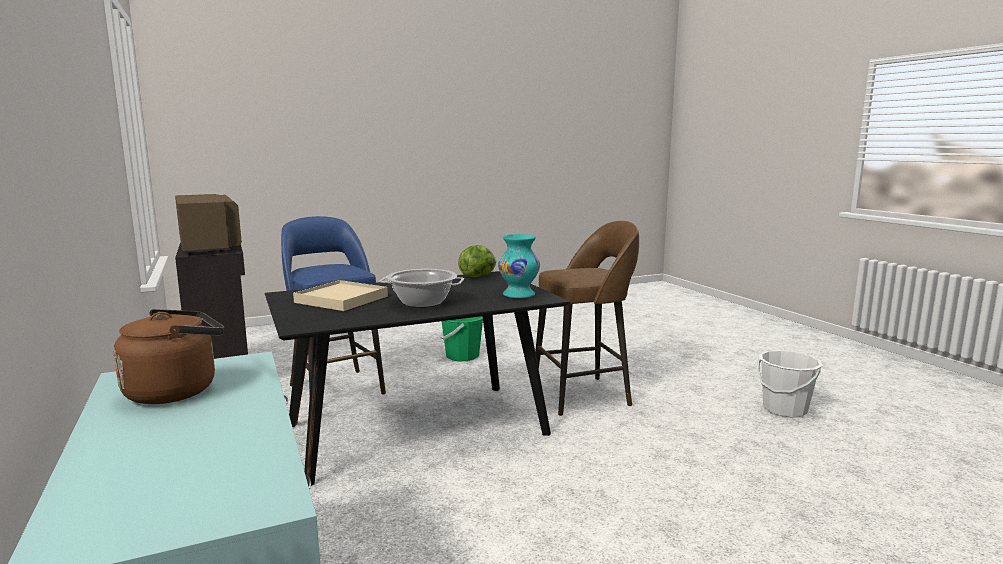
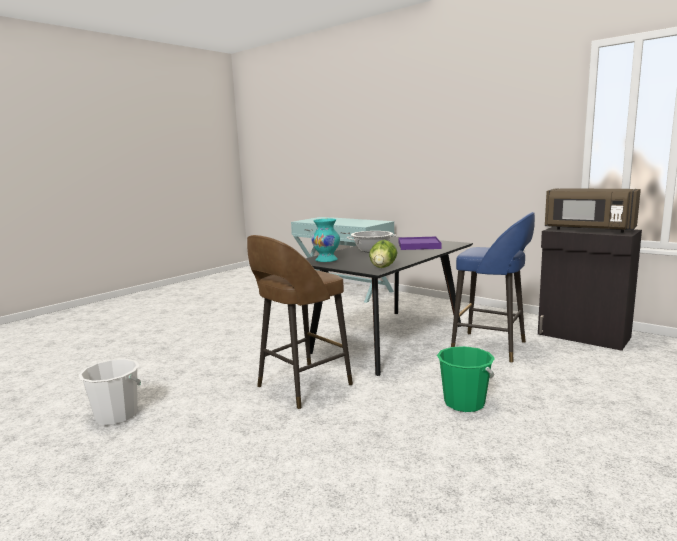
camera: 155 degrees right, 0 degrees up
(177, 390) = (362, 222): brown kettle -> none
(342, 299) = (419, 246): beige tray -> purple tray

